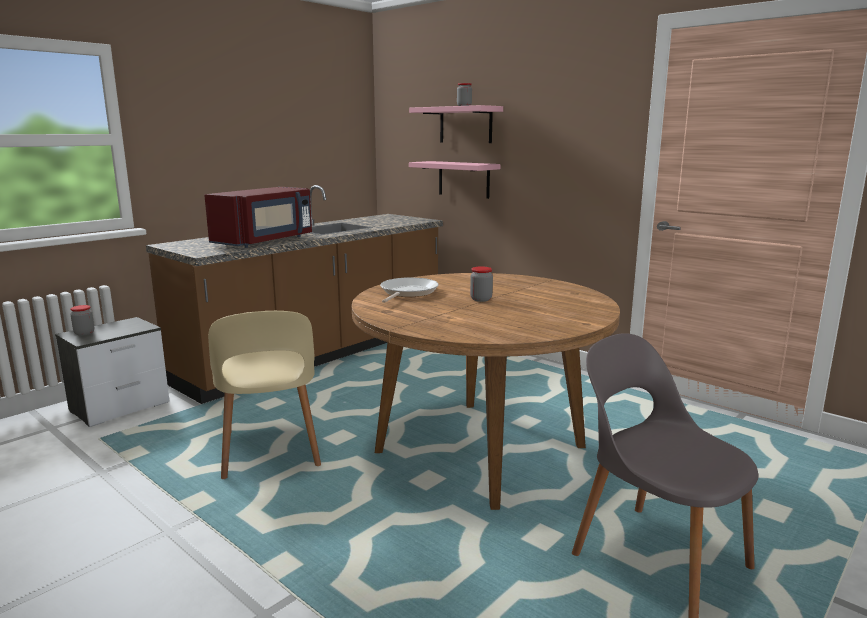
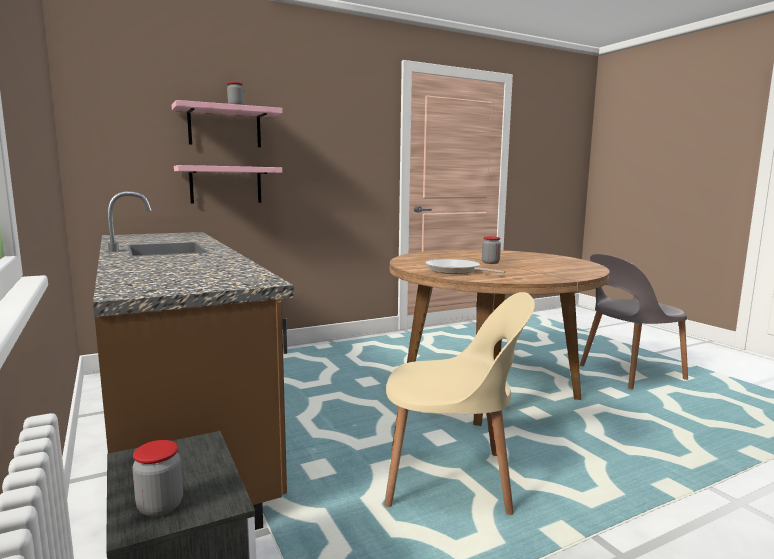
camera: 70 degrees left, 5 degrees down
(265, 241) = (213, 264): red microwave -> none

